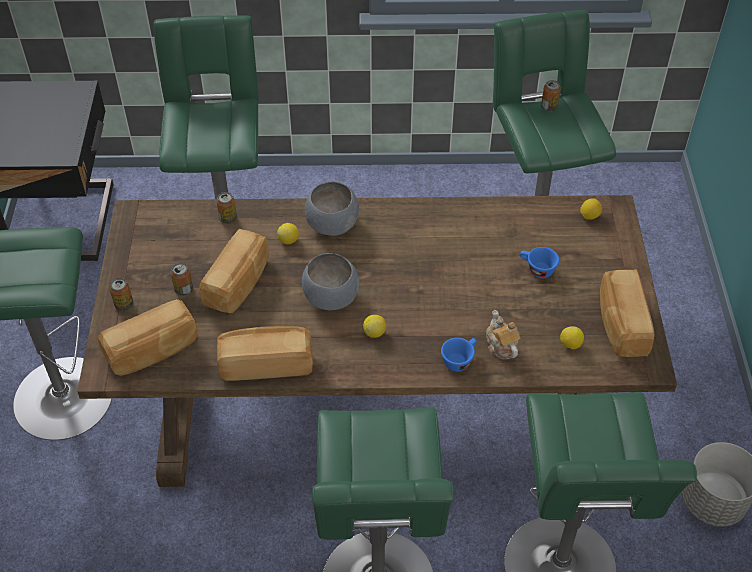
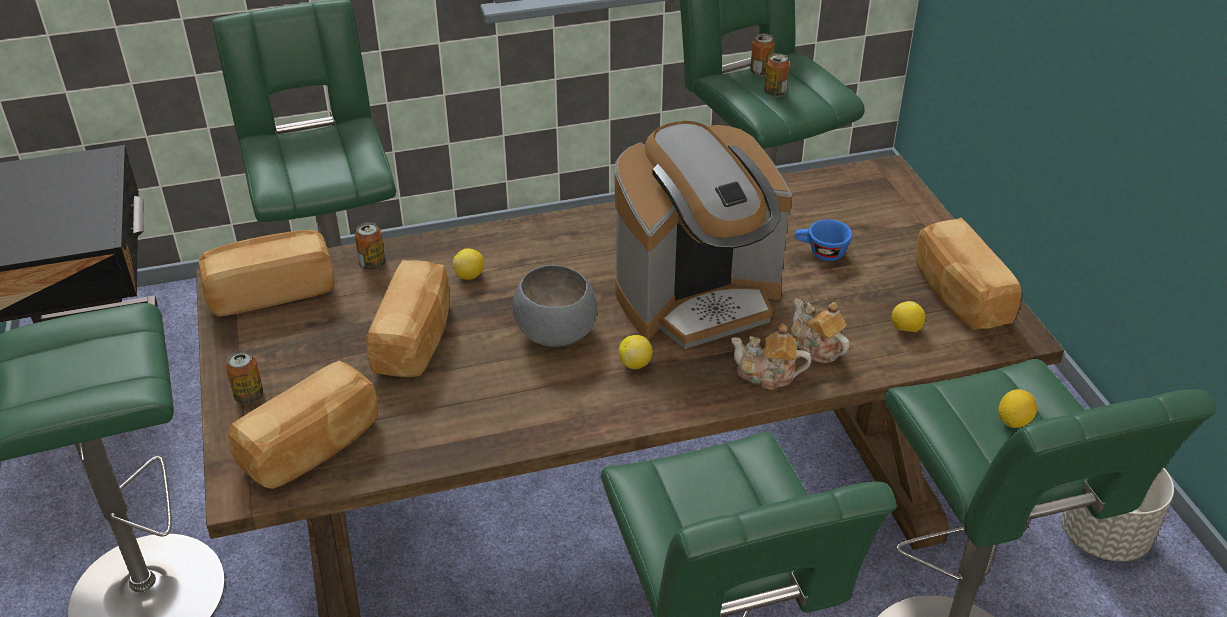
camera: 15 degrees left, 10 degrees down
(184, 289) = (335, 361): can -> can (775, 92)
(266, 364) = (493, 432): bread -> bread (271, 291)
(331, 224) = (523, 248): grey bowl -> none
(435, 290) = (698, 299): none -> coffee machine
(459, 360) = (767, 375): blue cup -> teapot
(589, 216) = (859, 184): lemon -> lemon (1013, 421)

